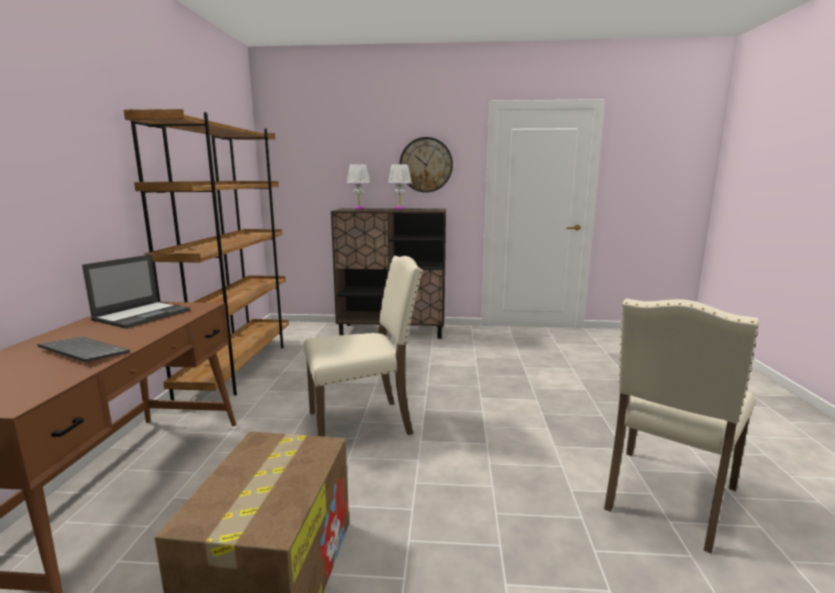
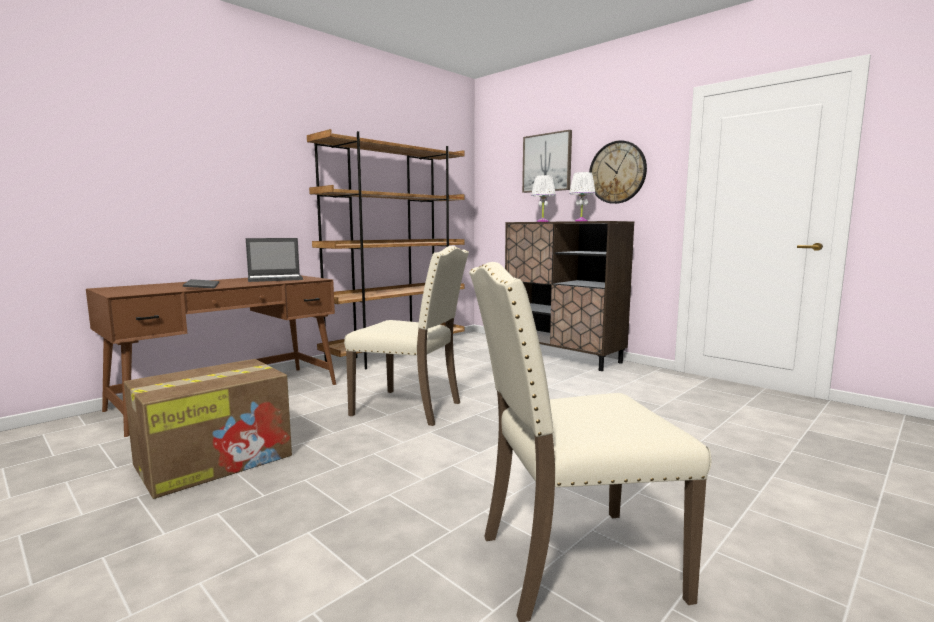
camera: 40 degrees right, 5 degrees down
(351, 150) = (547, 162): none -> picture

